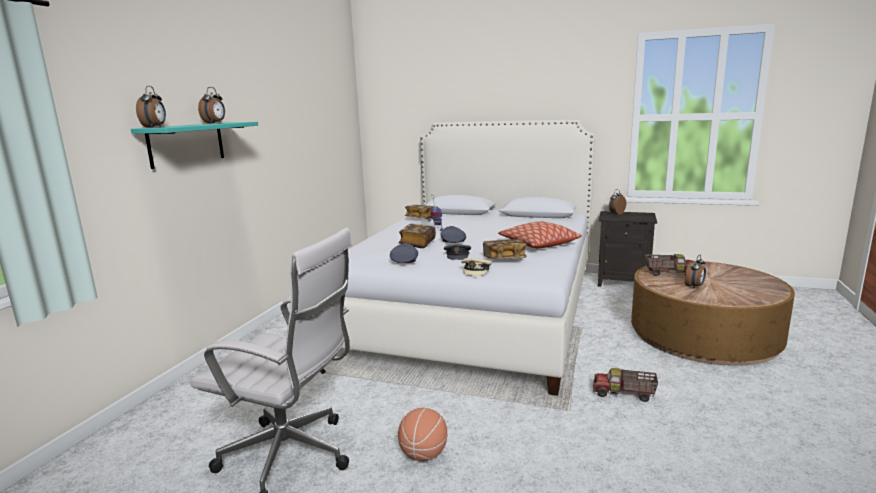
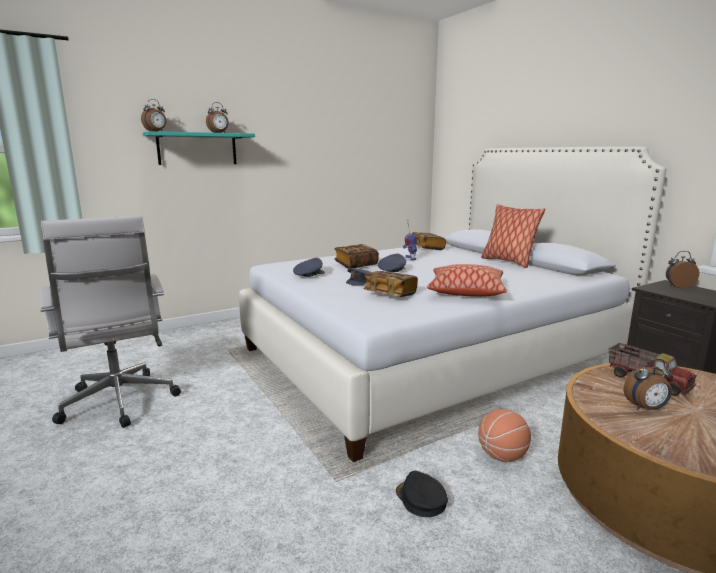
camera: 40 degrees right, 0 degrees up
(423, 454) = (175, 447): basketball -> basketball (501, 456)
(476, 270) = (336, 296): beige cap -> none
(503, 217) = (508, 262): none -> pillow
(624, 394) = (421, 499): toy truck -> black cap

